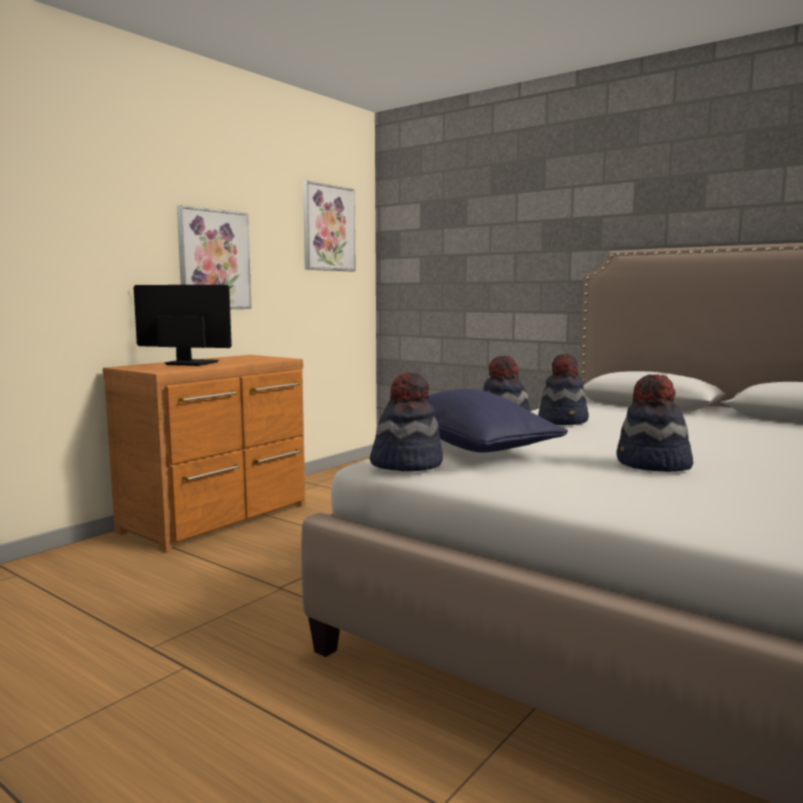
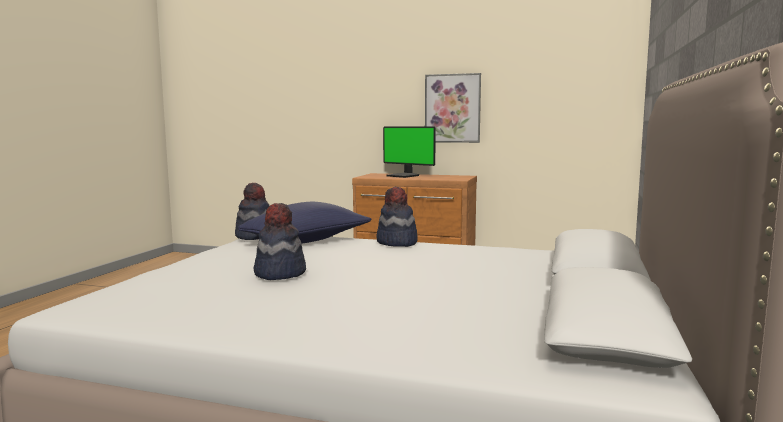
camera: 70 degrees right, 0 degrees up
(190, 363) = (404, 176): monitor -> monitor turned 135 degrees clockwise
(328, 228) = (573, 74): picture -> none
(563, 421) = (435, 252): hat -> none

